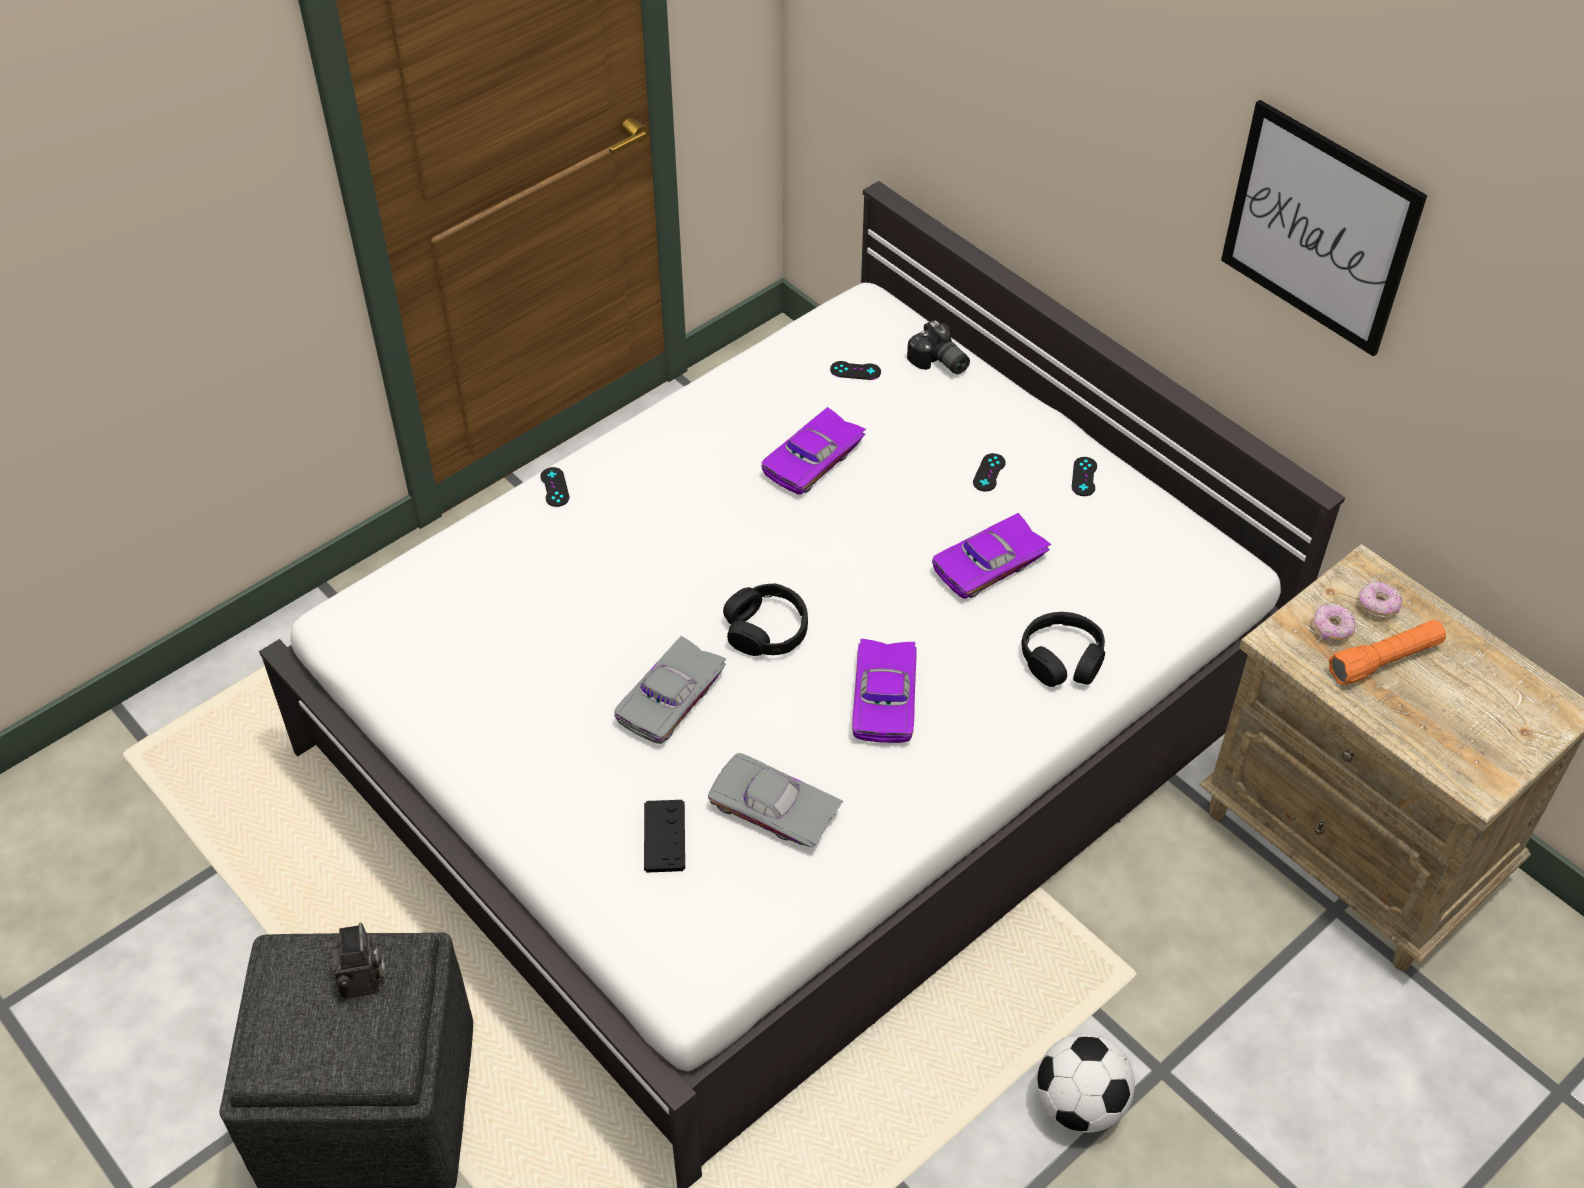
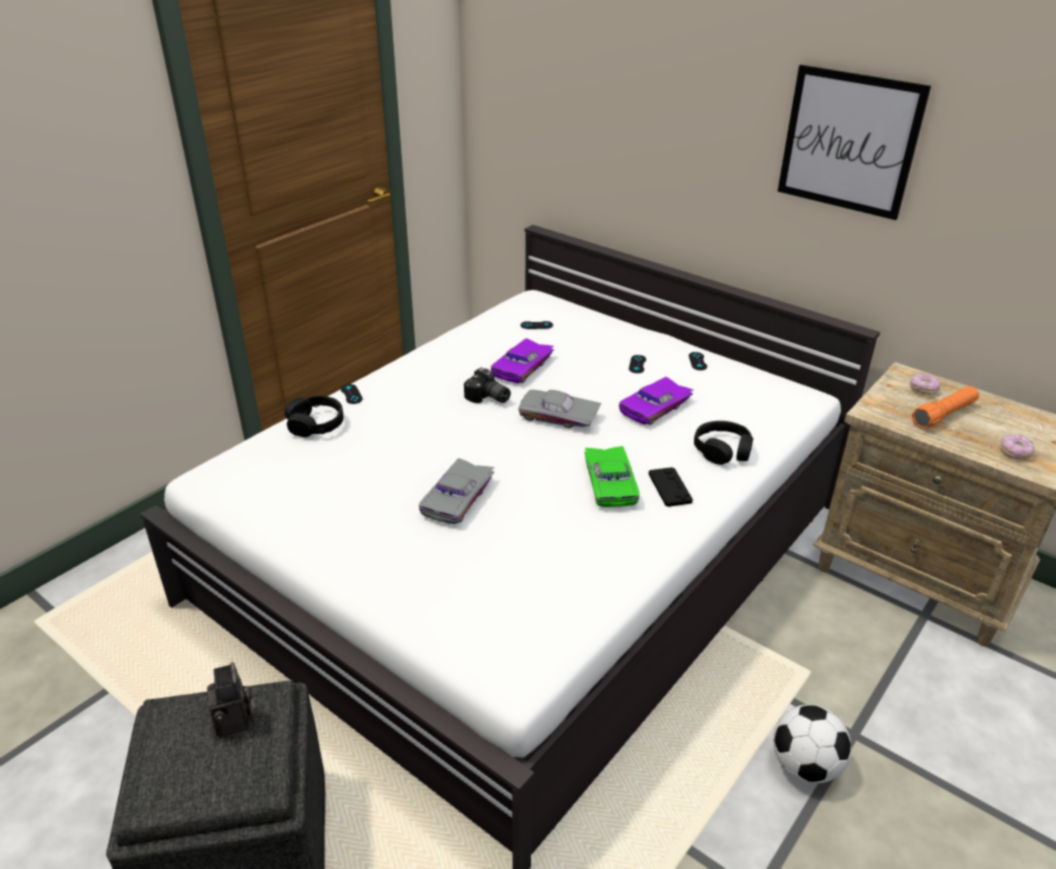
camera: 10 degrees left, 15 degrees down
(664, 837) = (472, 582): black game controller -> black game controller (669, 488)
(766, 630) = (516, 454): black headphones -> black headphones (316, 424)
(772, 812) = (550, 557): grey toy car -> grey toy car (558, 417)
(888, 699) = (612, 483): purple toy car -> green toy car
(938, 363) = (587, 318): camera -> camera (488, 398)
(1331, 629) = (901, 403): donut -> donut (1015, 453)

